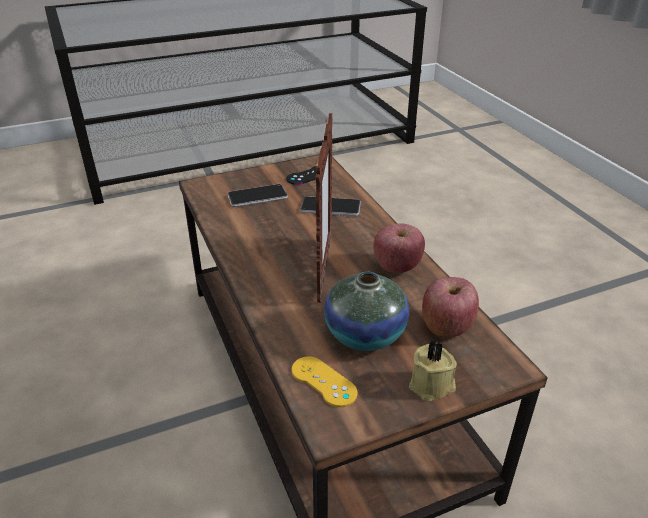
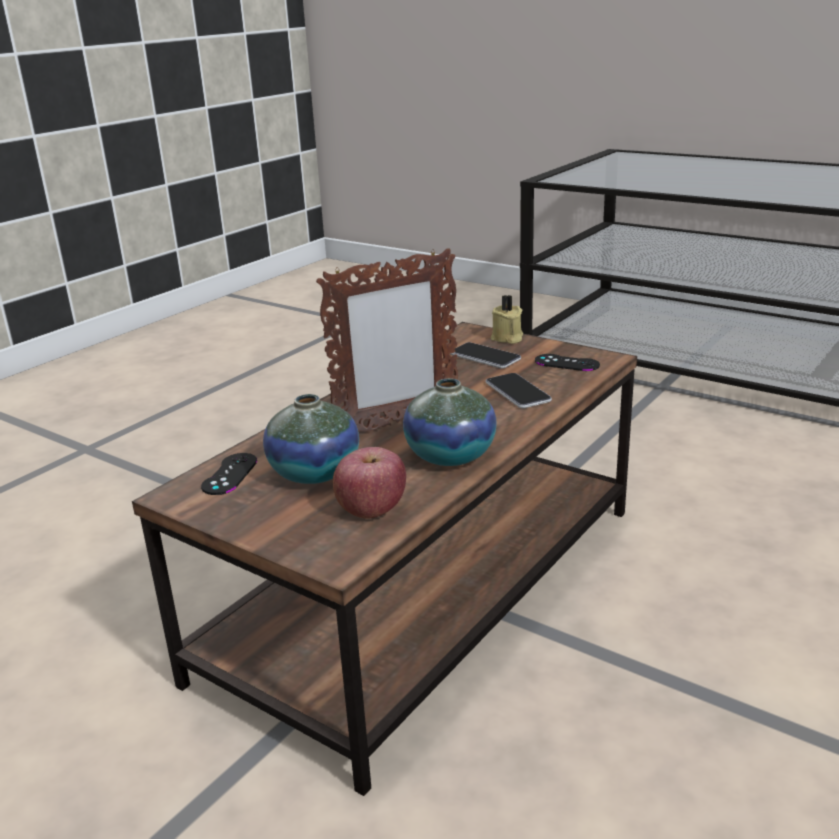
camera: 60 degrees right, 10 degrees down
(323, 381) = (229, 474): yellow game controller -> black game controller
(397, 266) = (450, 455): apple -> vase
(432, 386) = (267, 526): beige candle -> beige candle (507, 338)

